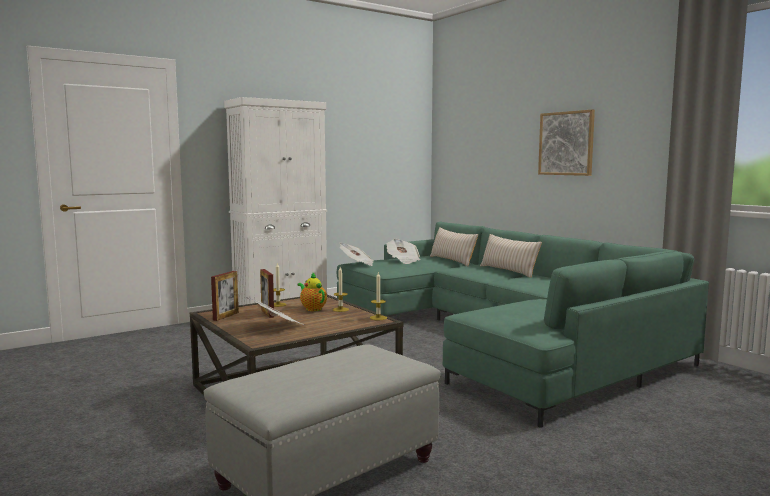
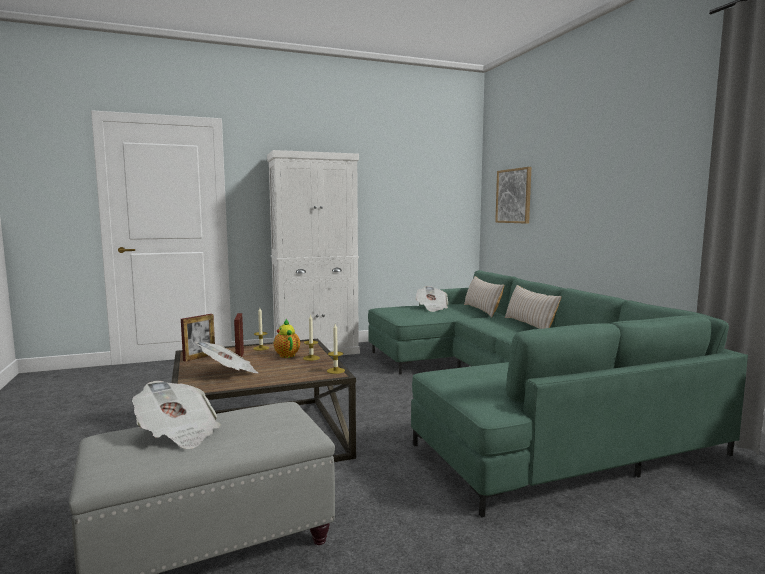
camera: 15 degrees right, 0 degrees up
(357, 264) = (384, 309): newspaper -> newspaper (178, 434)
(566, 143) = (600, 190): picture -> picture (514, 196)

